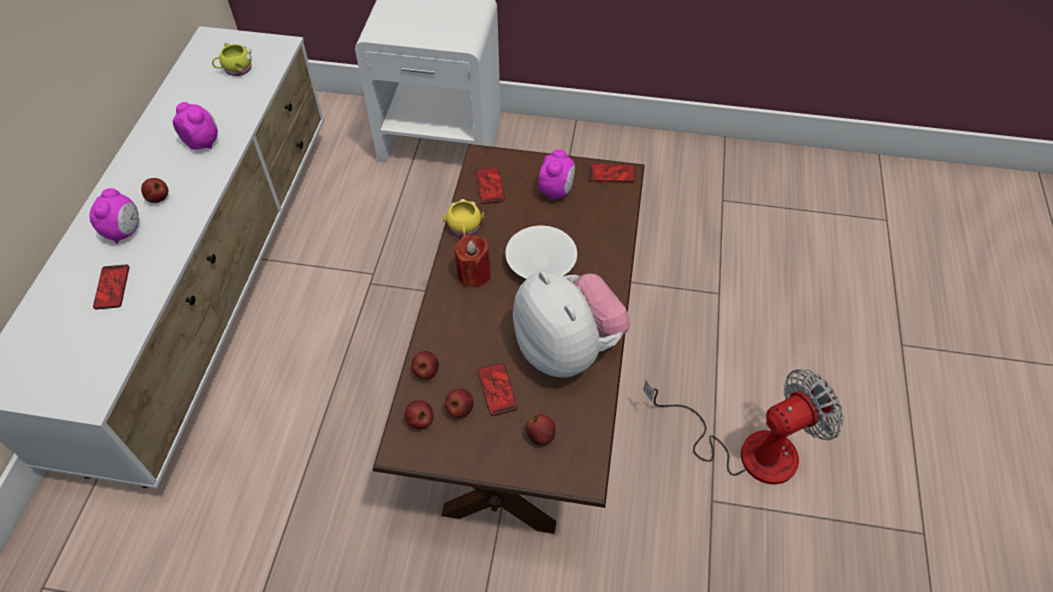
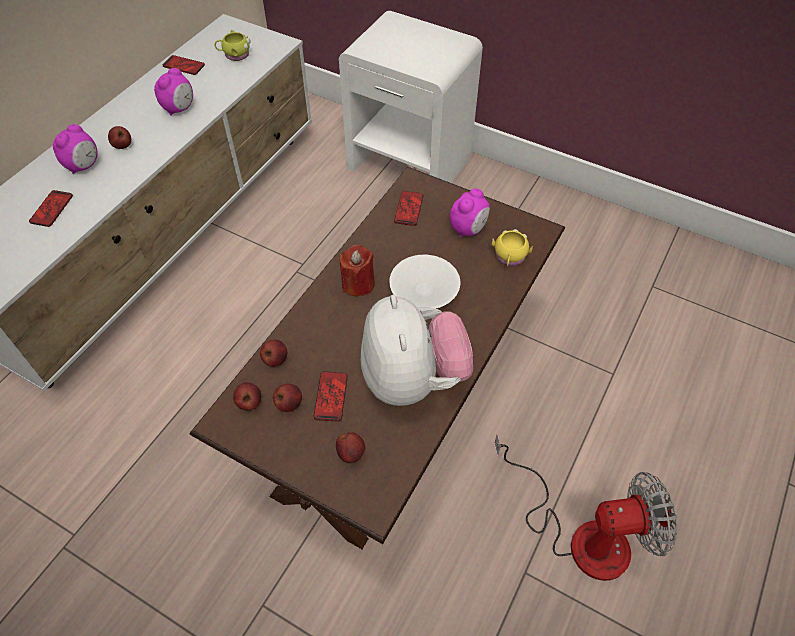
camera: 20 degrees right, 0 degrees up
(203, 142) = (179, 109): alarm clock -> alarm clock turned 60 degrees clockwise
(464, 228) = (368, 240): yellow mug -> yellow mug (509, 257)
(611, 174) = (528, 227): phone -> phone (184, 66)

